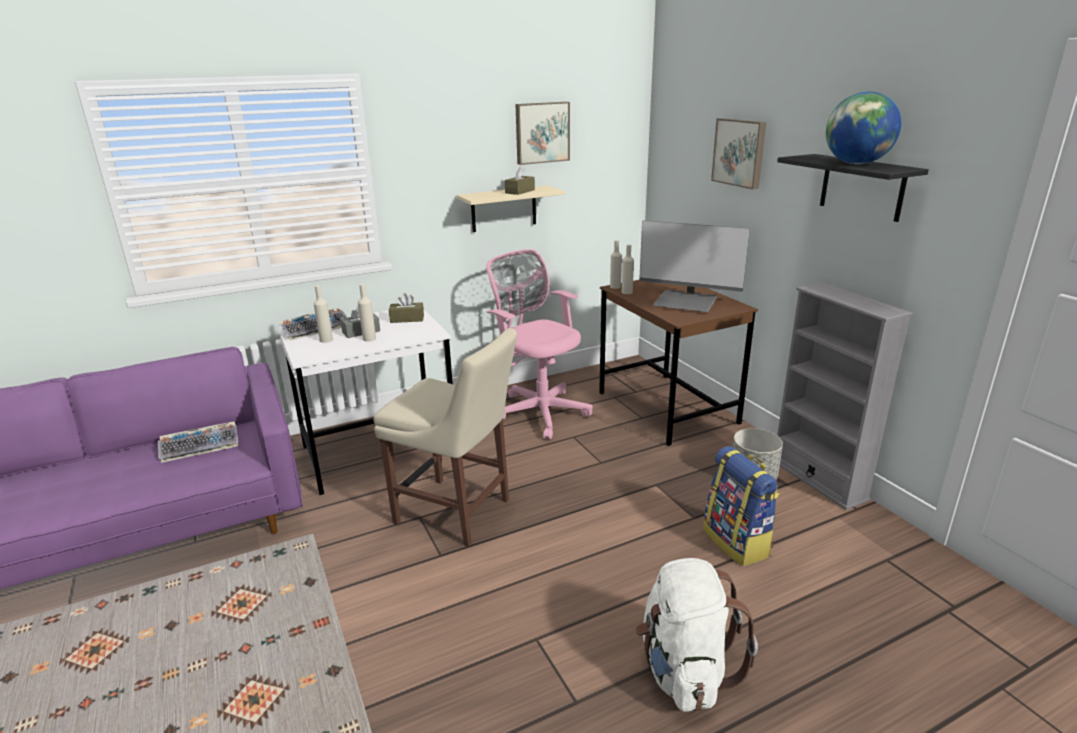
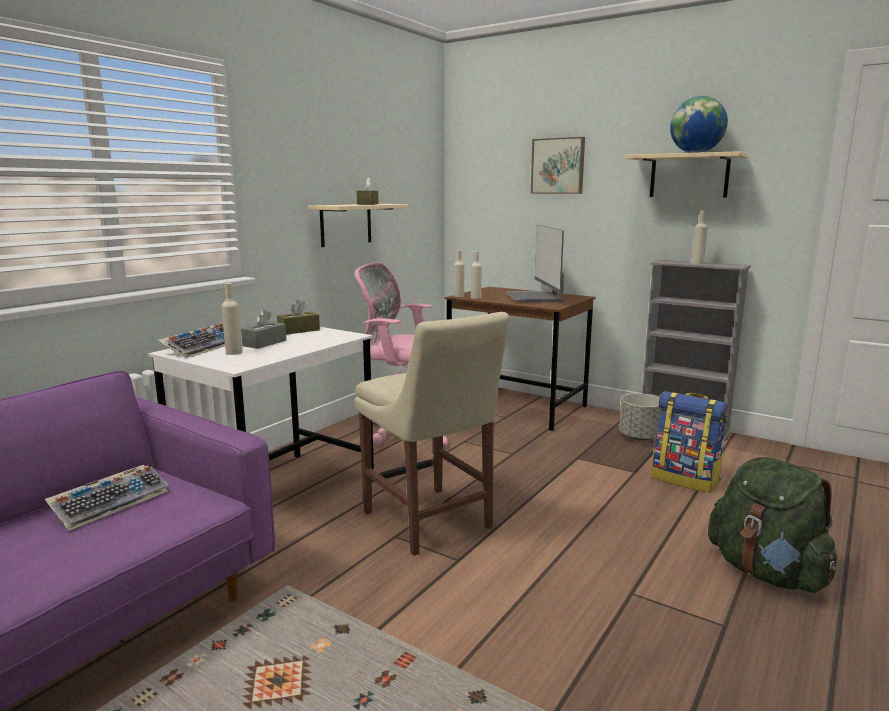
camera: 30 degrees left, 10 degrees down
(369, 339) = (285, 346): beige bottle -> beige bottle (697, 263)
(457, 513) = (430, 522): beige chair -> beige chair turned 60 degrees clockwise
(541, 132) = (373, 151): picture -> none
(684, 671) = (767, 572): white backpack -> green backpack
(686, 302) = (535, 298): monitor -> monitor turned 90 degrees clockwise
(862, 187) = (689, 176): black shelf -> beige shelf

